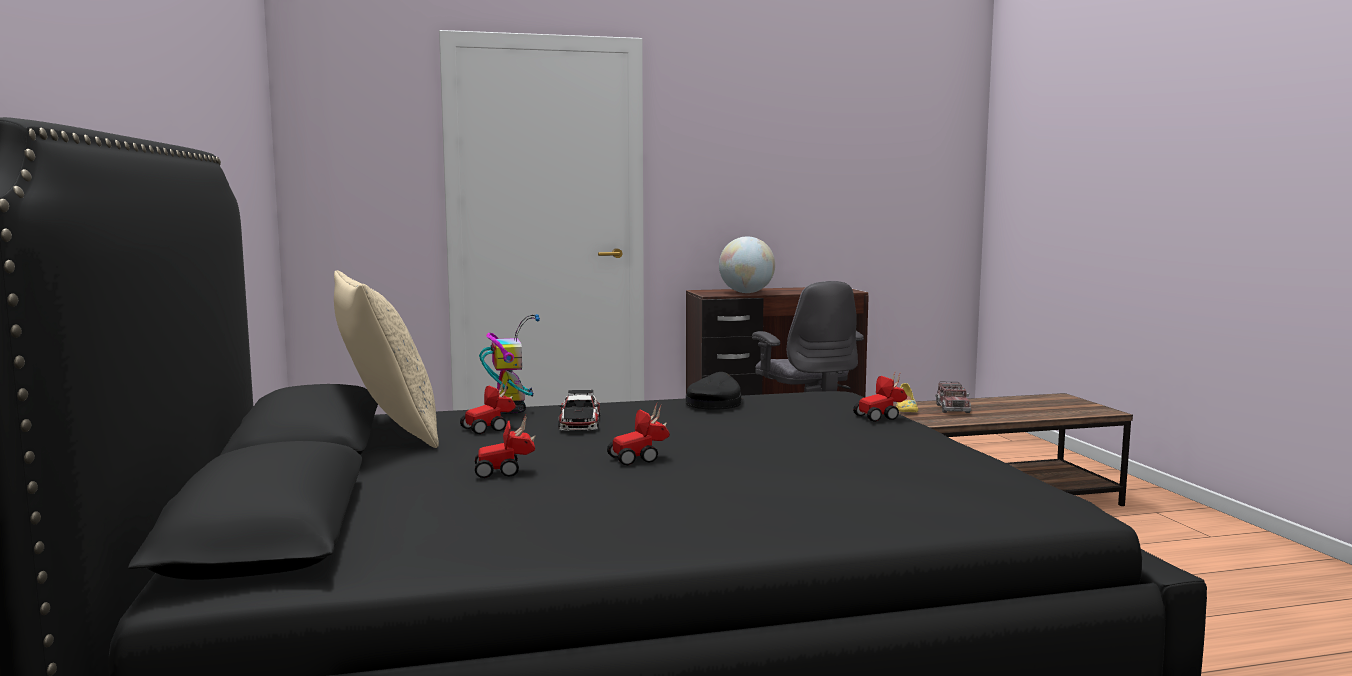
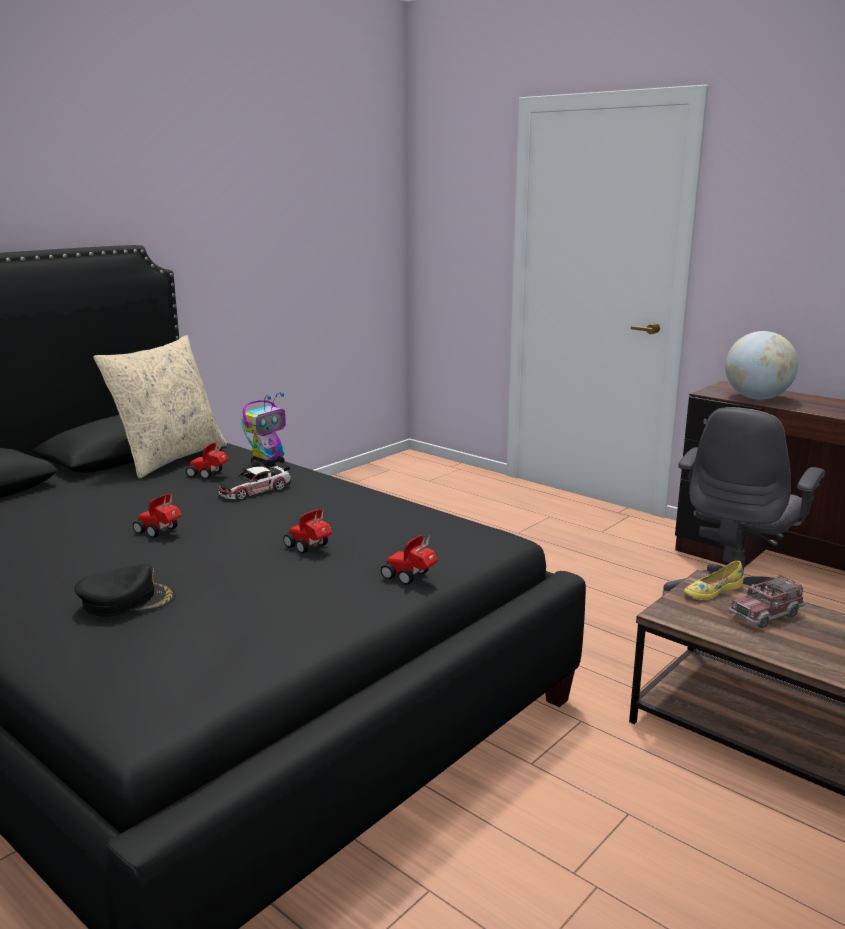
camera: 55 degrees right, 10 degrees up
(505, 471) = (100, 509): toy car -> toy car (310, 547)
(714, 403) = (378, 509): black cap -> black cap (126, 600)

